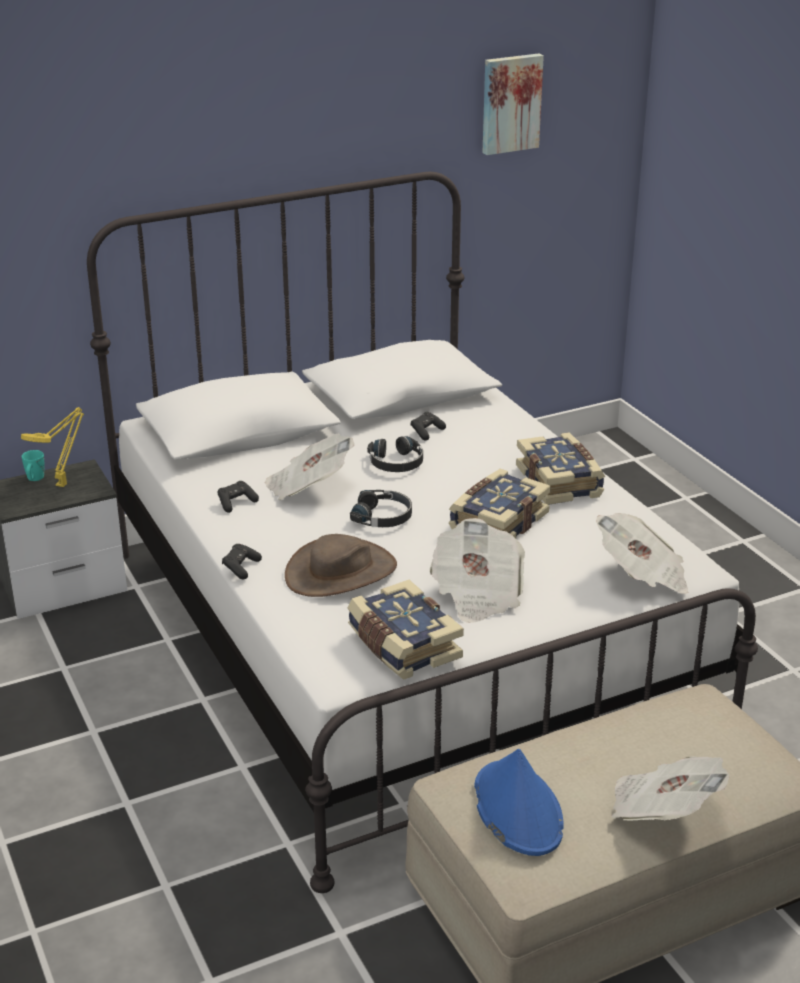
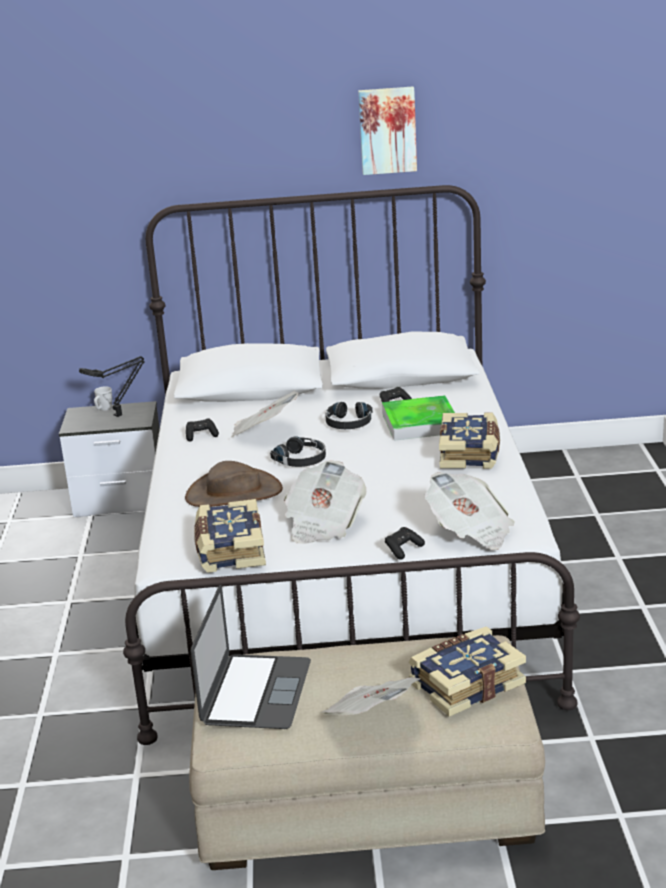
camera: 25 degrees right, 5 degrees down
(34, 479) = (103, 409): turquoise mug -> white mug
(63, 484) = (120, 415): yellow table lamp -> black table lamp
(241, 568) = (164, 480): black game controller -> black game controller (403, 549)
(475, 452) = (420, 423): none -> tray
(497, 522) = (389, 475): book -> book (465, 684)
(510, 103) = (533, 130): picture -> picture (387, 130)
(517, 809) = (256, 692): blue hat -> laptop

